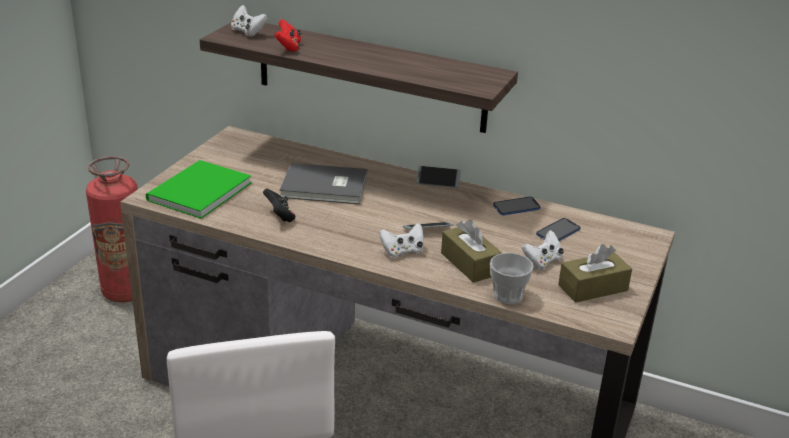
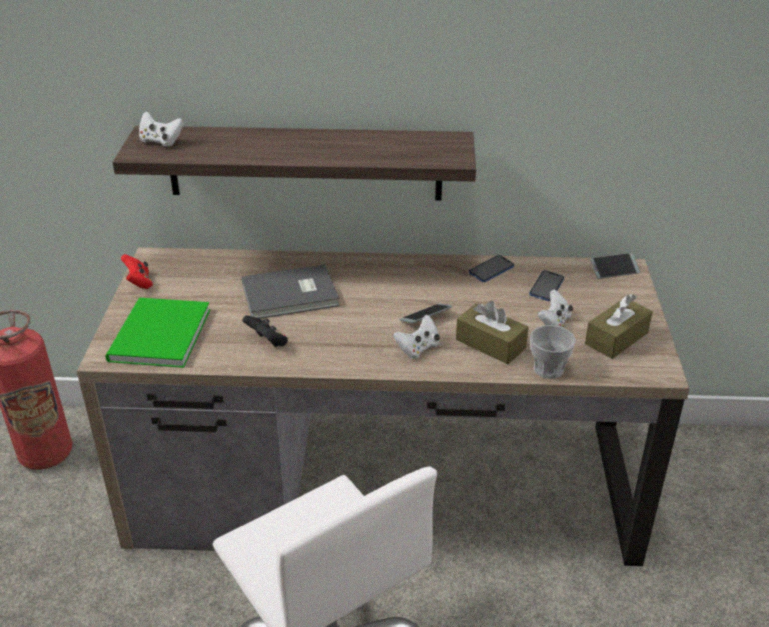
camera: 20 degrees left, 5 degrees up
(288, 47) = (220, 151): red game controller -> red game controller (139, 282)
(438, 181) = (399, 259): phone -> phone (614, 270)

